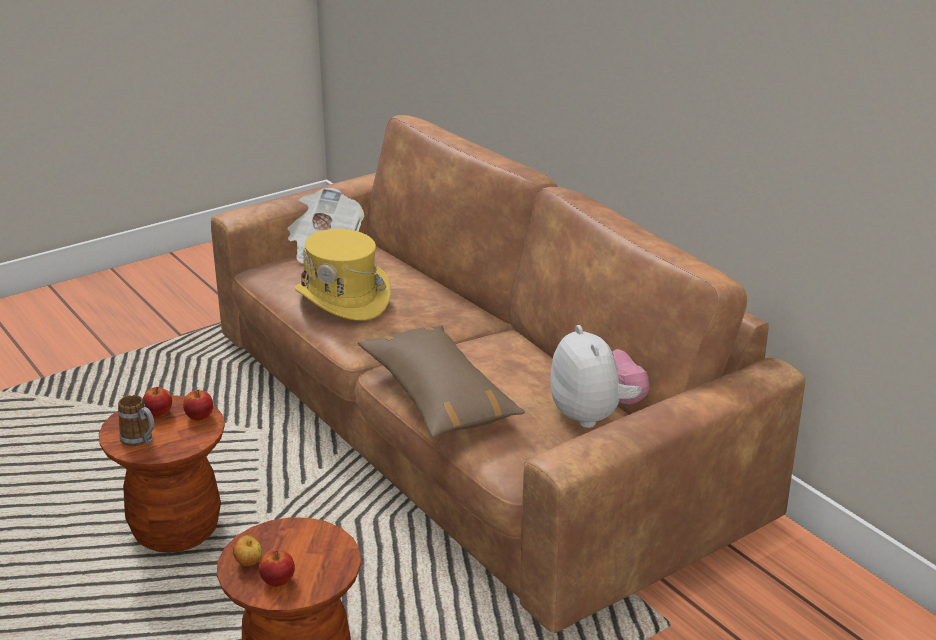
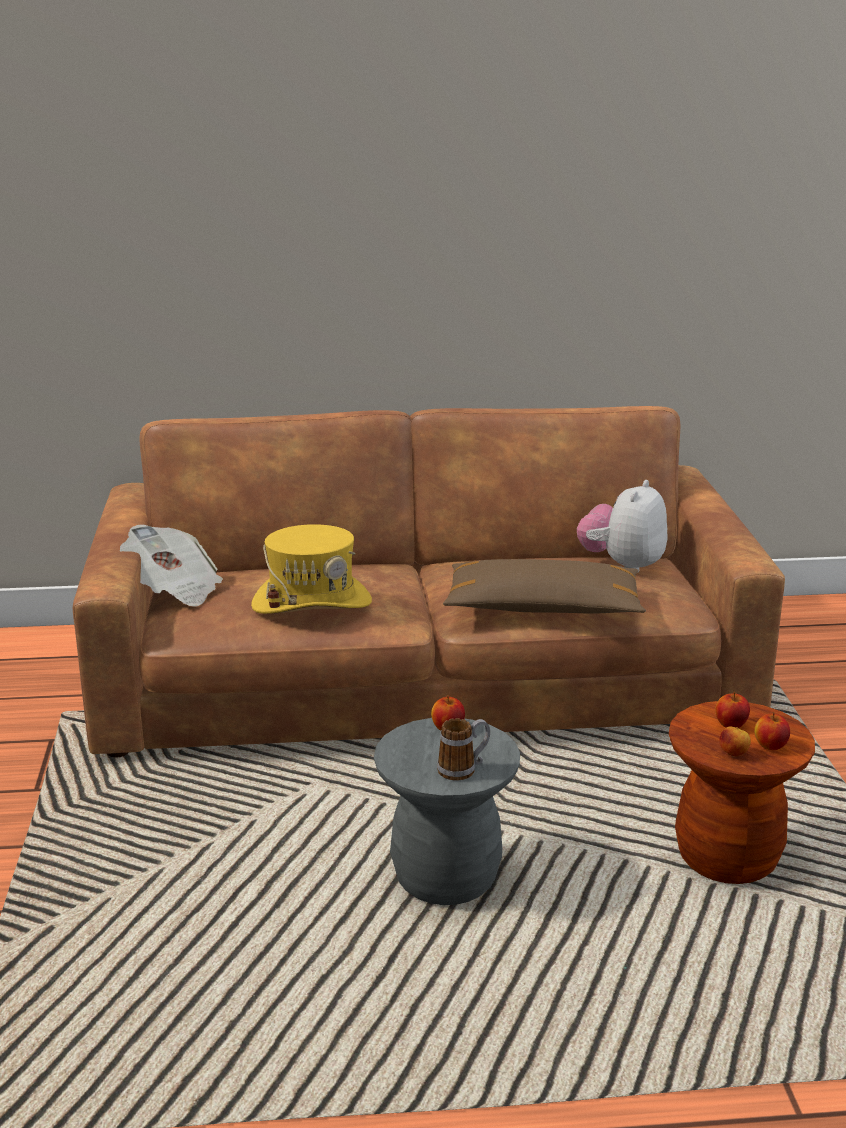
camera: 60 degrees left, 5 degrees down
(158, 414) = (417, 749): apple -> apple (730, 725)
(176, 530) = (446, 878): brown stool -> grey stool
(595, 416) = (622, 565): plush toy -> plush toy turned 75 degrees counterclockwise

